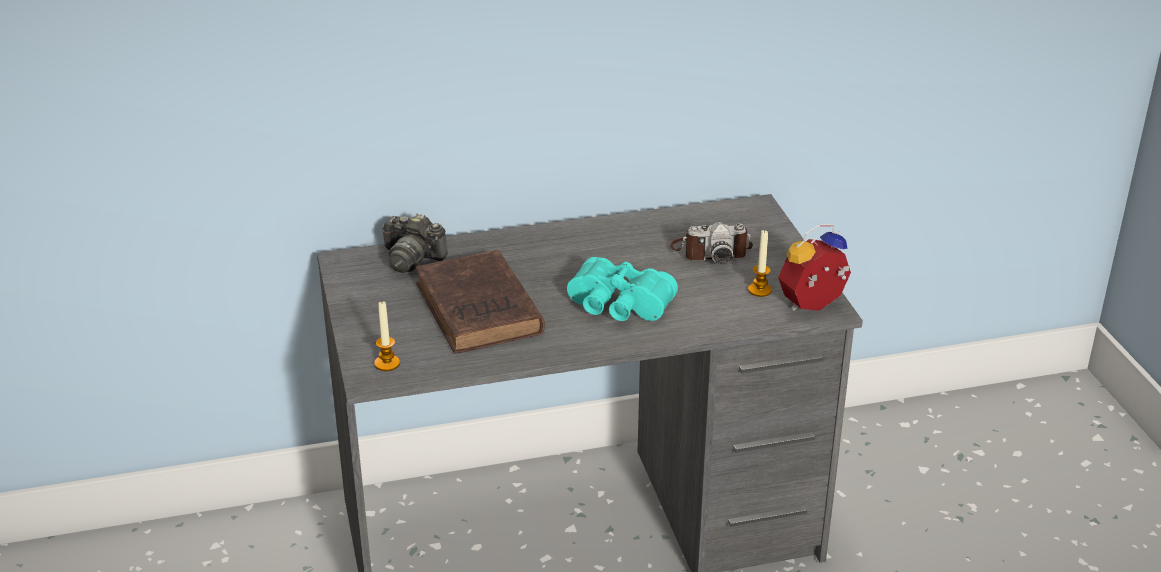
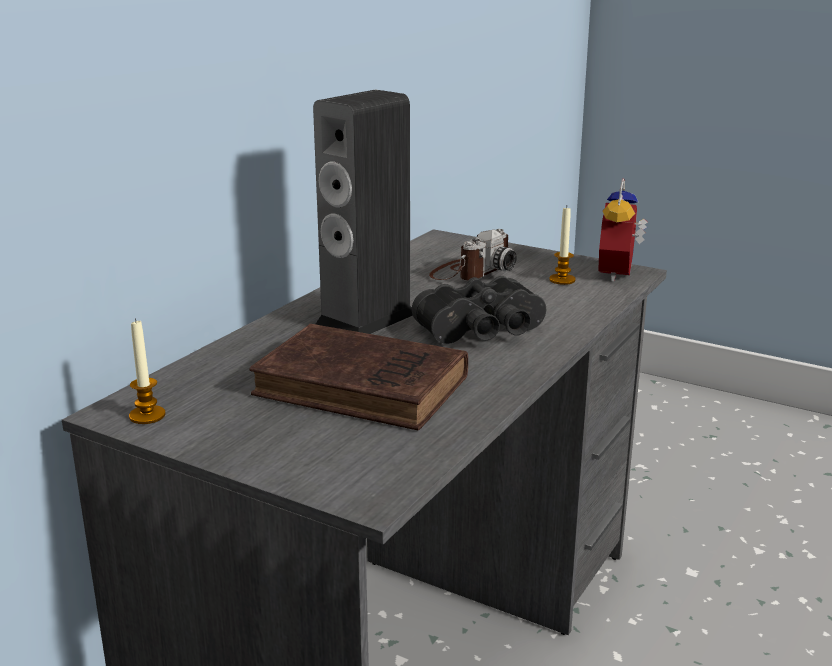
camera: 45 degrees left, 10 degrees down
(387, 363) = (364, 475): candle -> candle (147, 416)
(412, 258) = (199, 378): camera -> none
(569, 259) = (366, 319): none -> speaker
(618, 307) = (484, 332): turquoise binoculars -> black binoculars

